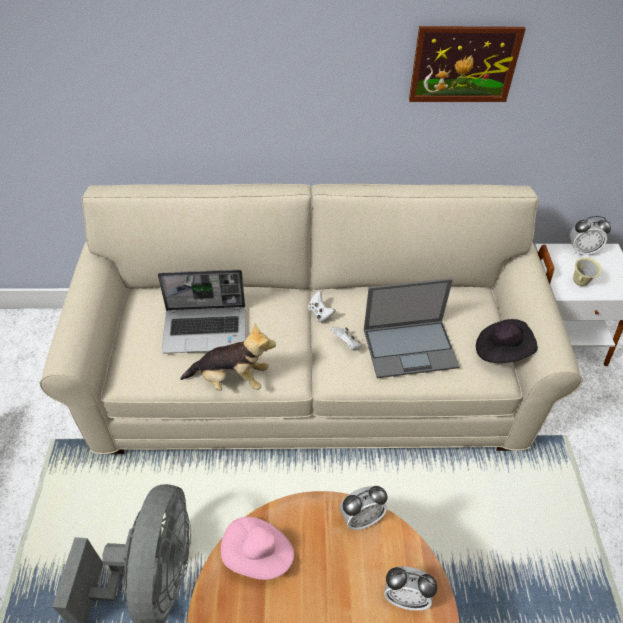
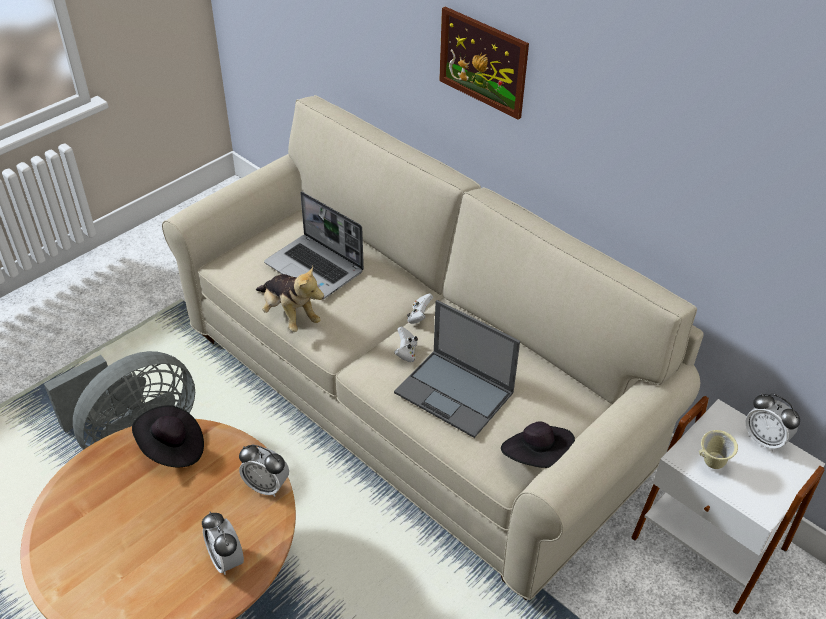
camera: 45 degrees right, 5 degrees down
(259, 555) = (172, 448): pink hat -> black hat
(464, 64) = (649, 124): picture -> picture (483, 62)

